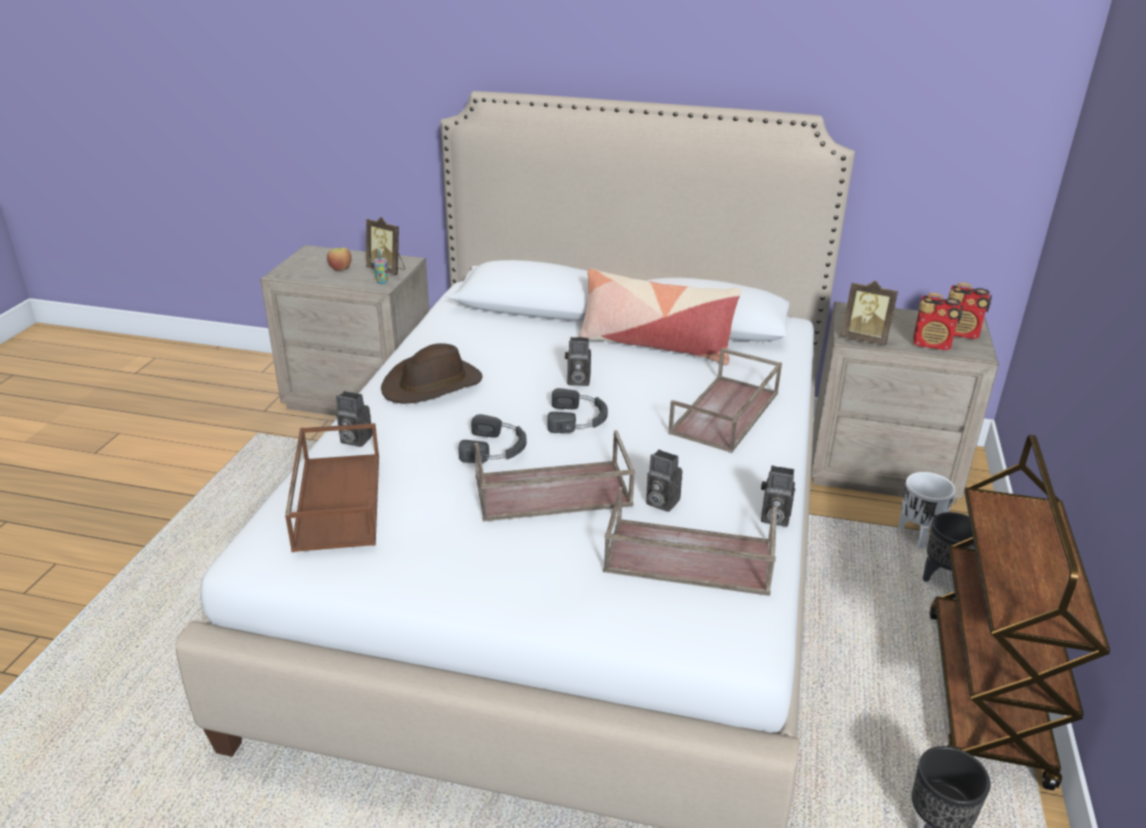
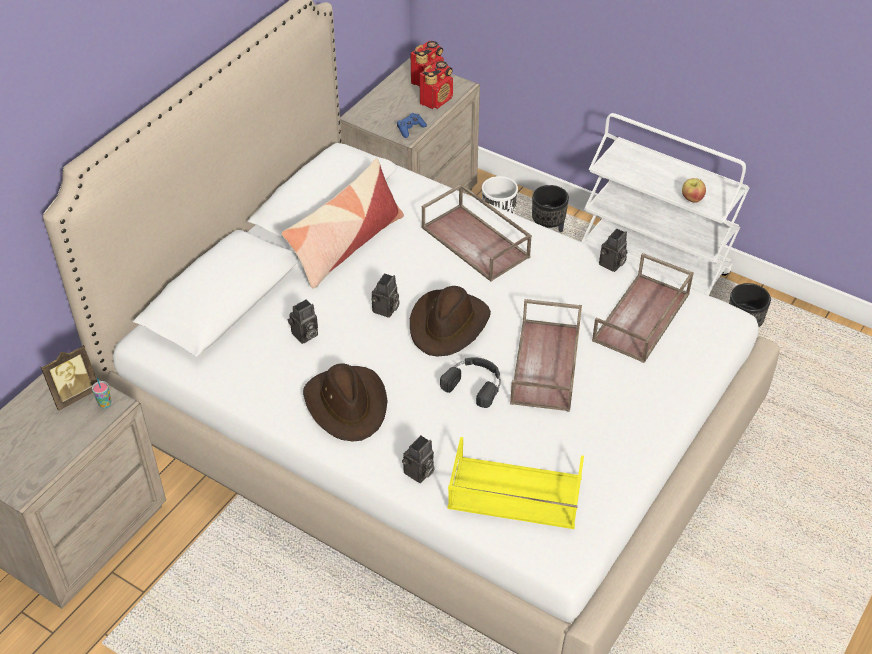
camera: 70 degrees left, 15 degrees up
(336, 500) = (513, 494): brown tray -> yellow tray
(340, 268) = (42, 435): apple -> apple (692, 199)
(578, 419) = (449, 325): black headphones -> brown hat
(660, 502) = (576, 312): camera -> camera (304, 335)
(865, 338) = (410, 129): picture frame -> blue game controller
(986, 697) = (653, 265): brown cart -> white cart

